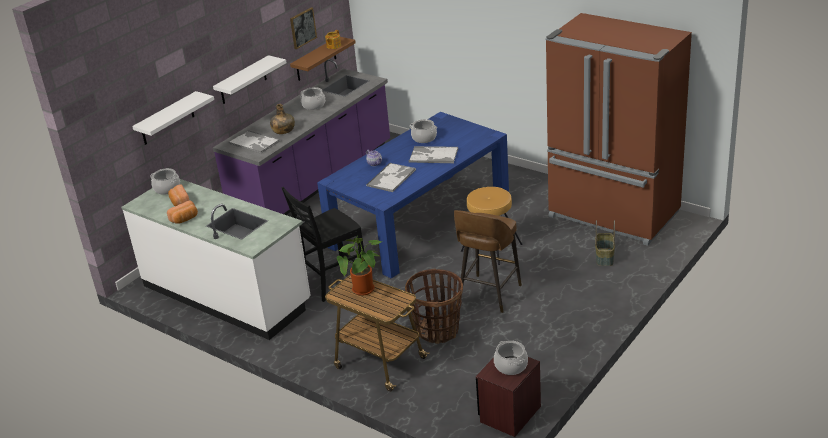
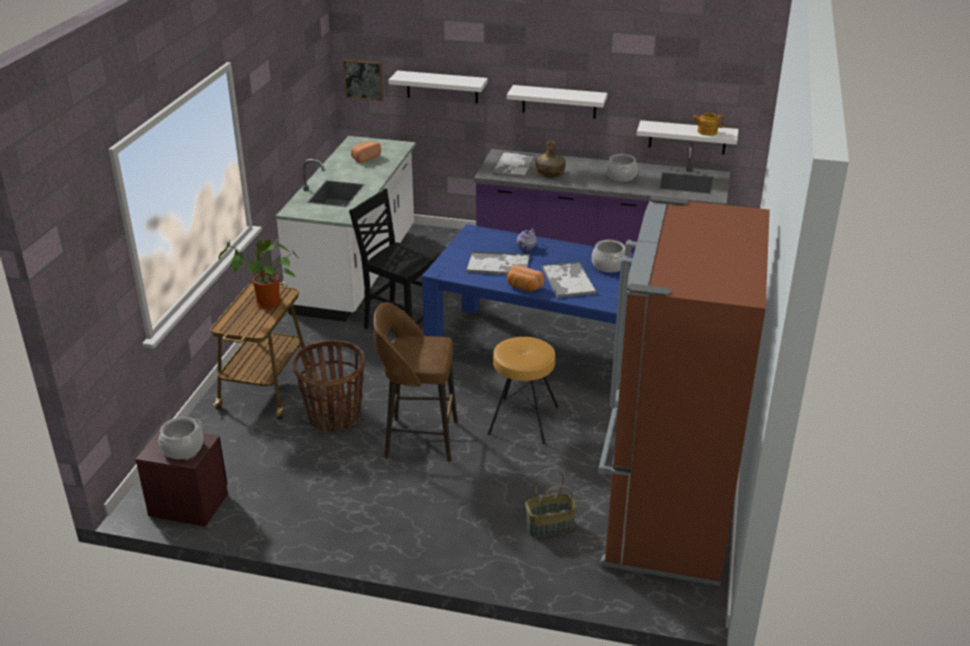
camera: 65 degrees right, 0 degrees up
(167, 189) = (389, 146): cooking pot -> none
(185, 219) = (335, 168): bread -> bread (523, 287)
(302, 28) = (676, 88): picture -> picture (363, 79)
(316, 59) = (687, 137): brown shelf -> white shelf

